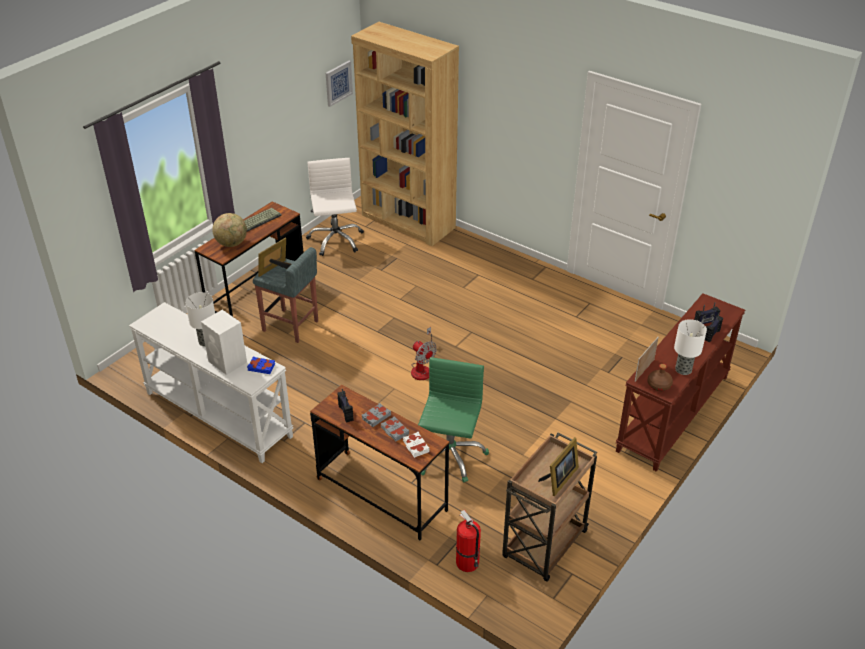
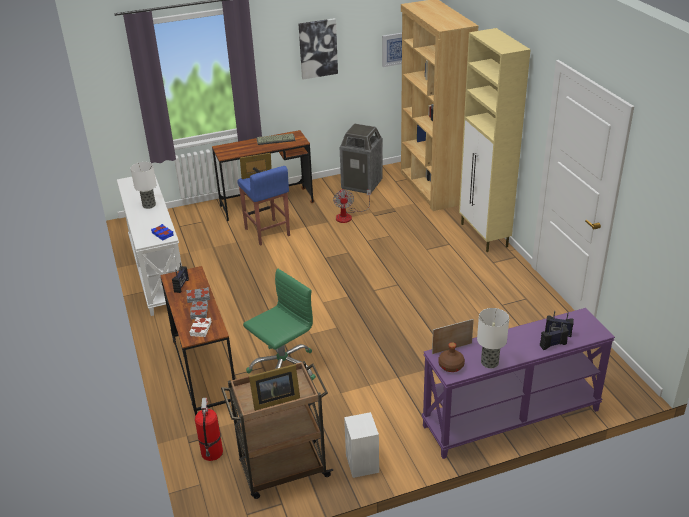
camera: 35 degrees right, 5 degrees down
(228, 362) = (146, 223): white speaker -> white speaker (362, 464)
(232, 243) = (240, 149): globe -> none
(272, 104) = (318, 48): none -> picture
(291, 326) = (267, 232): grey stool -> blue stool
(335, 240) = (362, 184): white office chair -> trash can
(422, 368) = (331, 296): fan -> fan (348, 216)
(500, 255) = (484, 236): none -> beige cabinet
(674, 414) = (511, 419): brown console table -> purple console table

